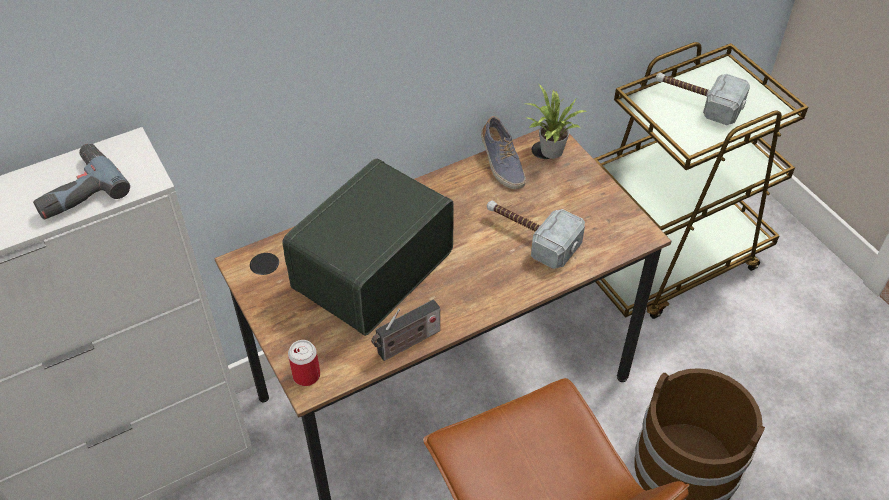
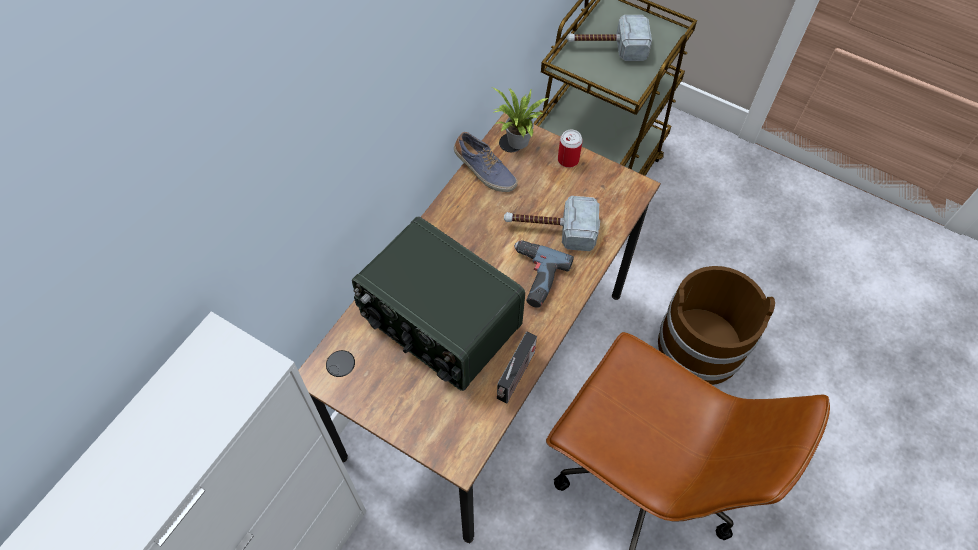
camera: 30 degrees left, 10 degrees up
(76, 189) = (195, 414): power drill -> power drill (533, 277)
(306, 375) = (450, 451): can -> can (568, 160)
(371, 269) = (439, 322): radio -> radio turned 60 degrees counterclockwise

